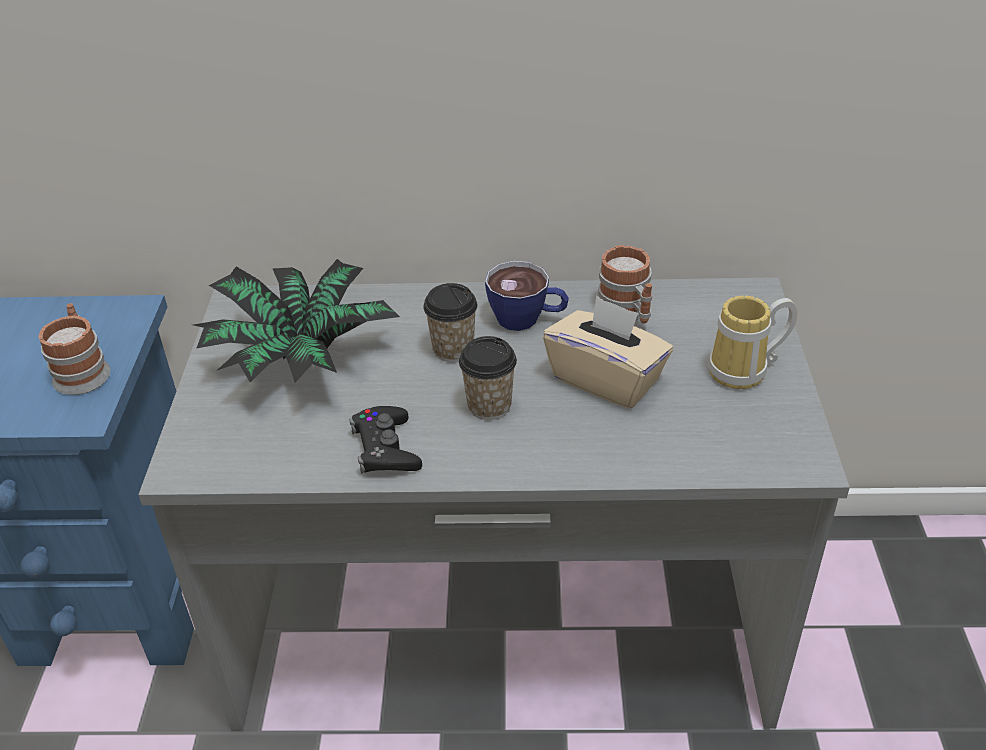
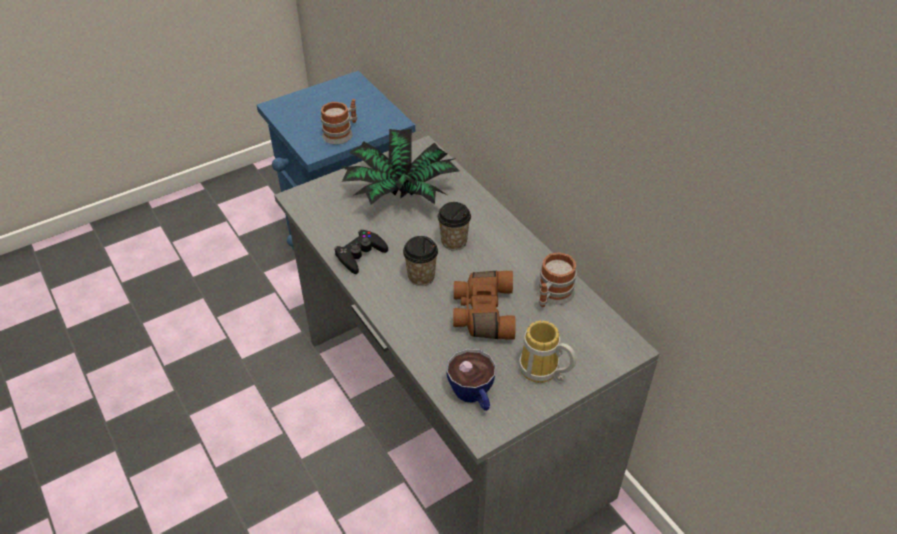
camera: 55 degrees right, 5 degrees up
(527, 319) = (506, 258): cup -> cup (473, 396)
(606, 379) = (482, 313): beige tissue box -> brown binoculars

